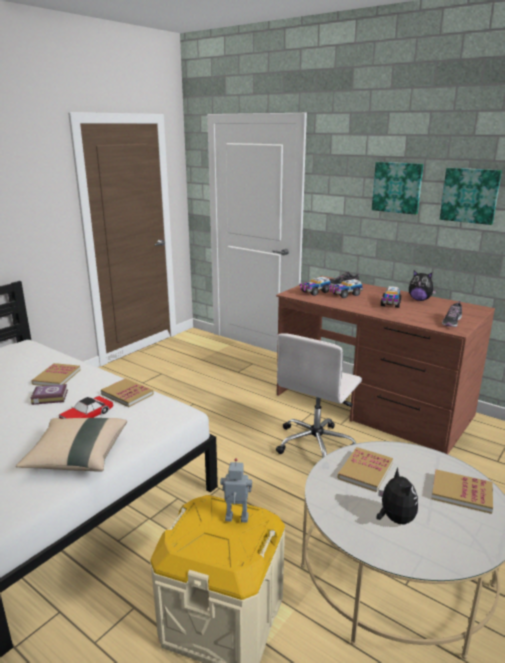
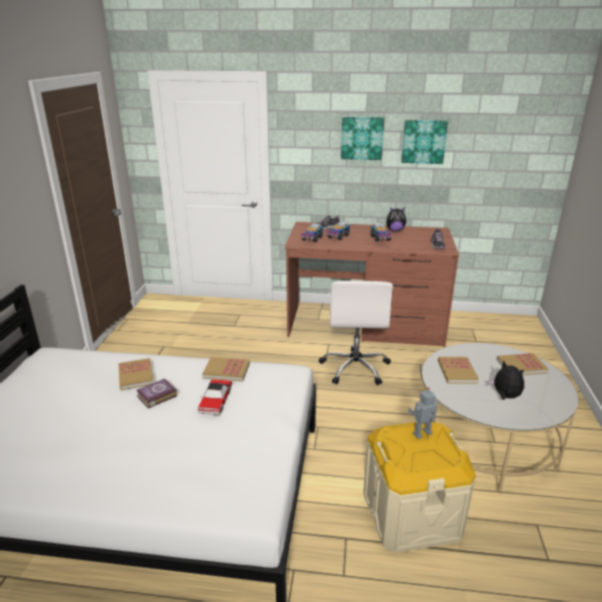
camera: 30 degrees left, 5 degrees up
(77, 457) = (255, 437): beige pillow -> none

